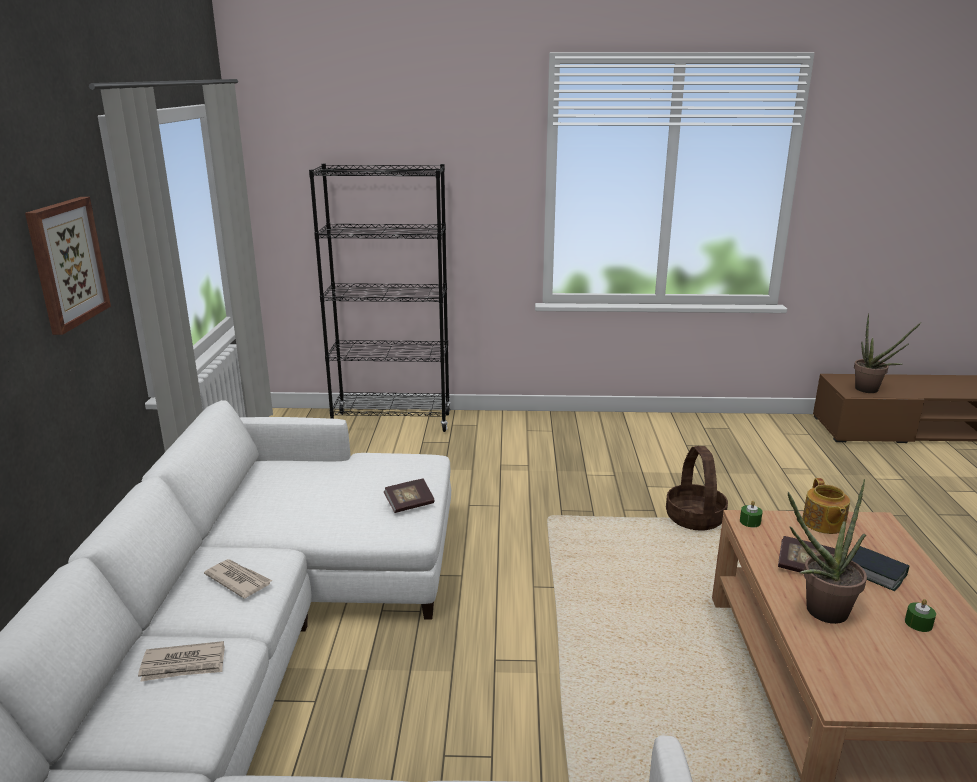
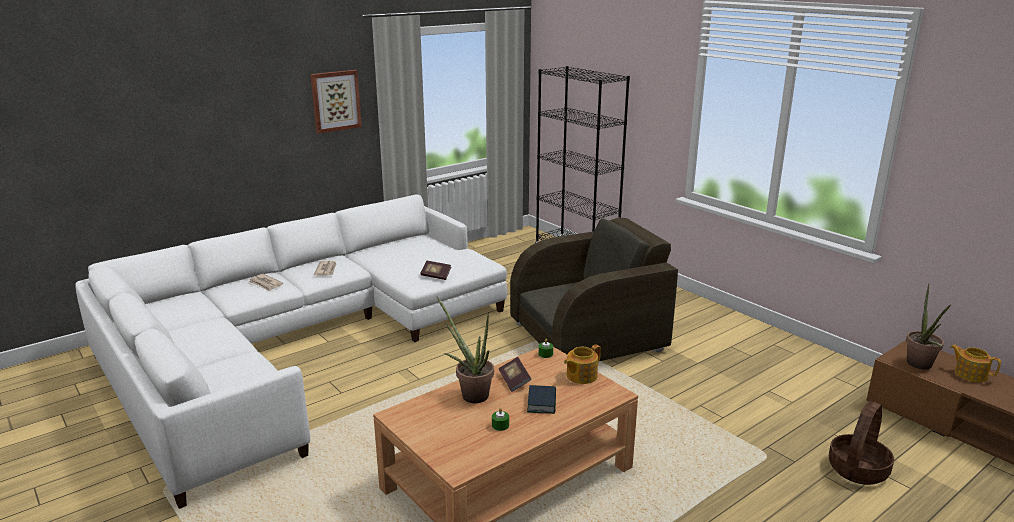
camera: 50 degrees right, 0 degrees up
(579, 499) = (588, 336): none -> brown armchair
(694, 518) = (632, 378): basket -> basket (857, 469)
(896, 383) = (970, 374): none -> teapot

